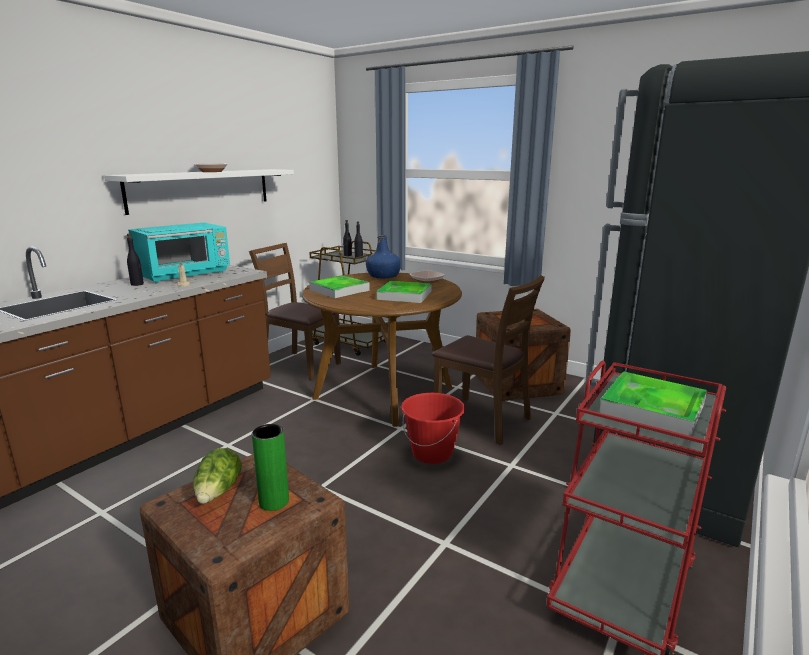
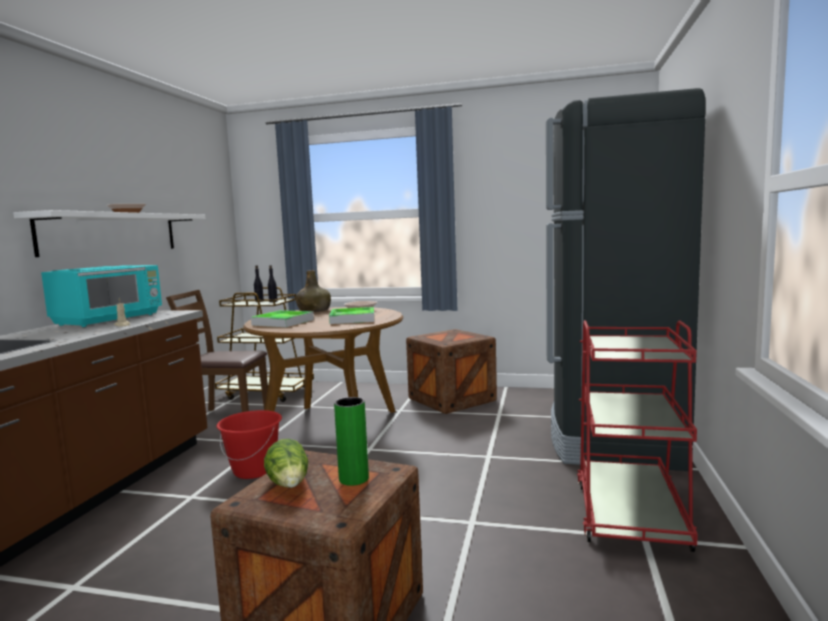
camera: 20 degrees left, 10 degrees down
(137, 284) = (62, 330): black bottle -> none
(383, 276) = (314, 311): blue bottle -> green bottle
(432, 453) = (412, 461): red bucket -> red bucket (254, 470)
(483, 420) = (440, 429): brown chair -> none
(652, 408) = (635, 347): tray -> none

